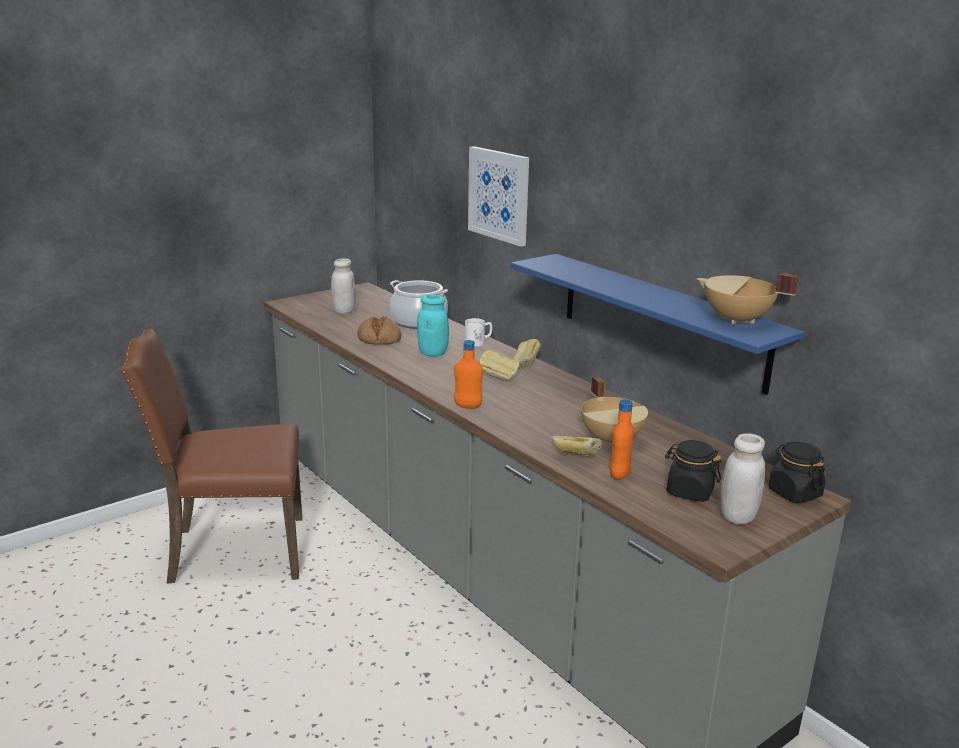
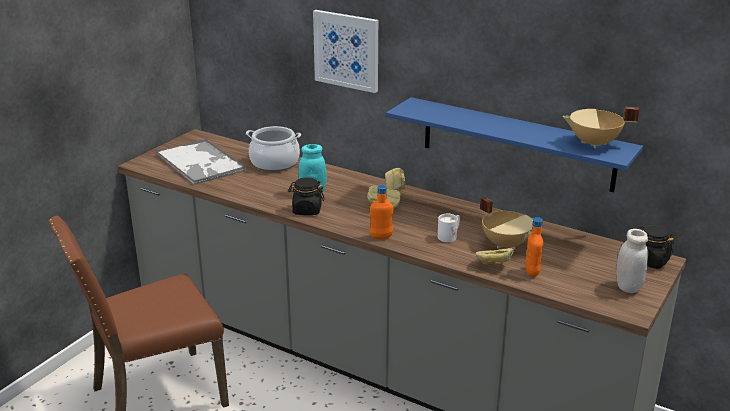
camera: 20 degrees left, 5 degrees up
(344, 311) = (201, 163): white jar -> tray
(379, 339) = (257, 187): bread -> none
(478, 342) = (340, 175): white mug -> white mug (450, 236)
(689, 491) = (586, 275): black jar -> black jar (306, 210)

